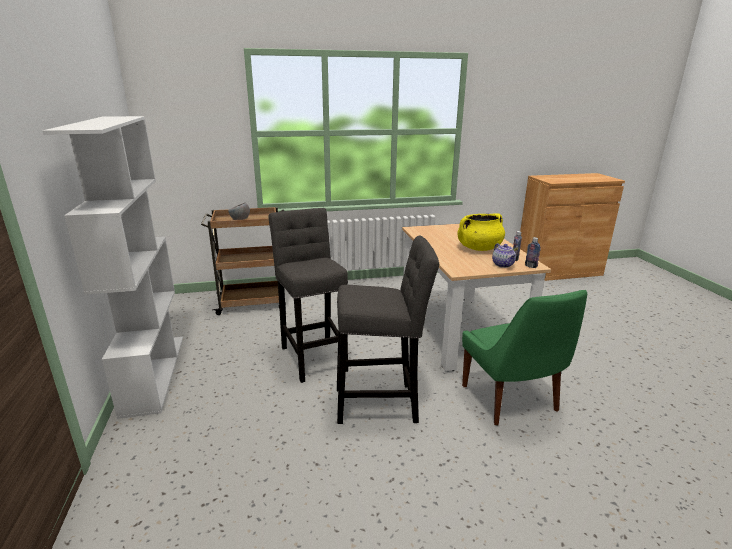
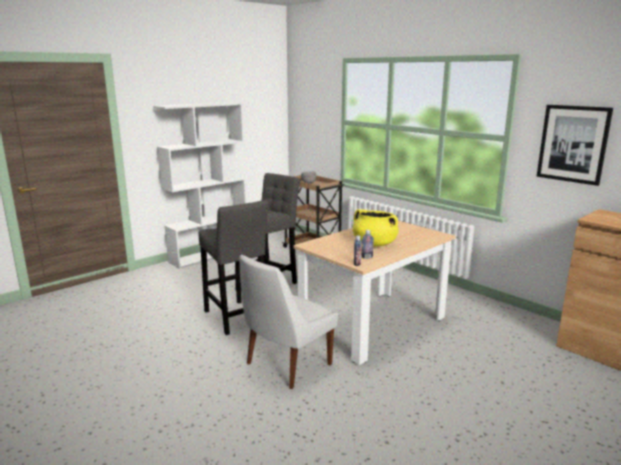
camera: 60 degrees right, 5 degrees down
(503, 265) = (345, 255): teapot -> none
(509, 129) = (573, 144): none -> picture
(511, 400) = (286, 365): green chair -> white chair

